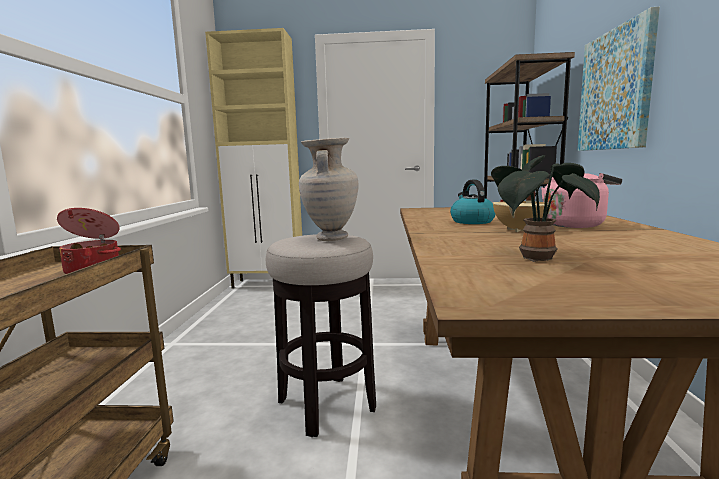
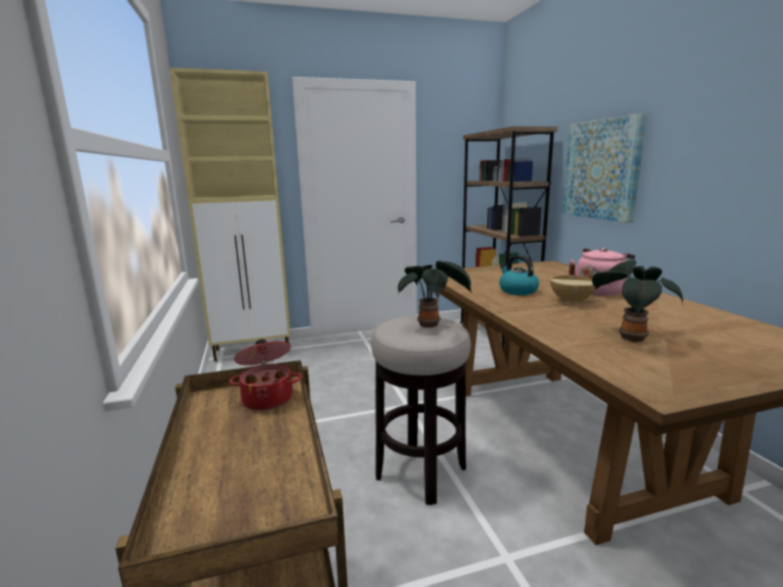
camera: 20 degrees left, 5 degrees up
(330, 238) = (431, 325): beige vase -> potted plant

